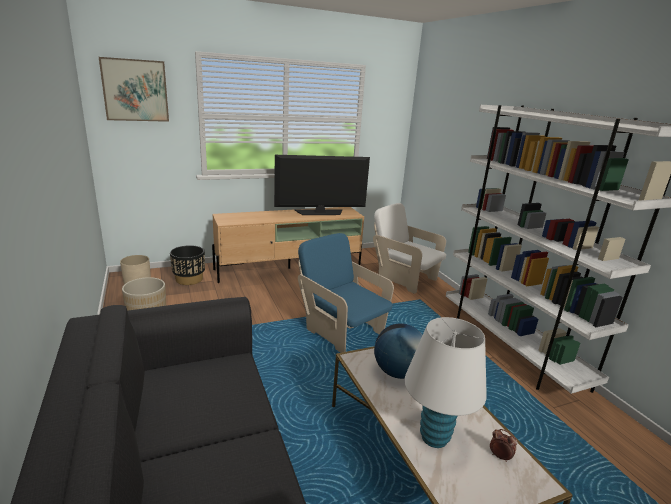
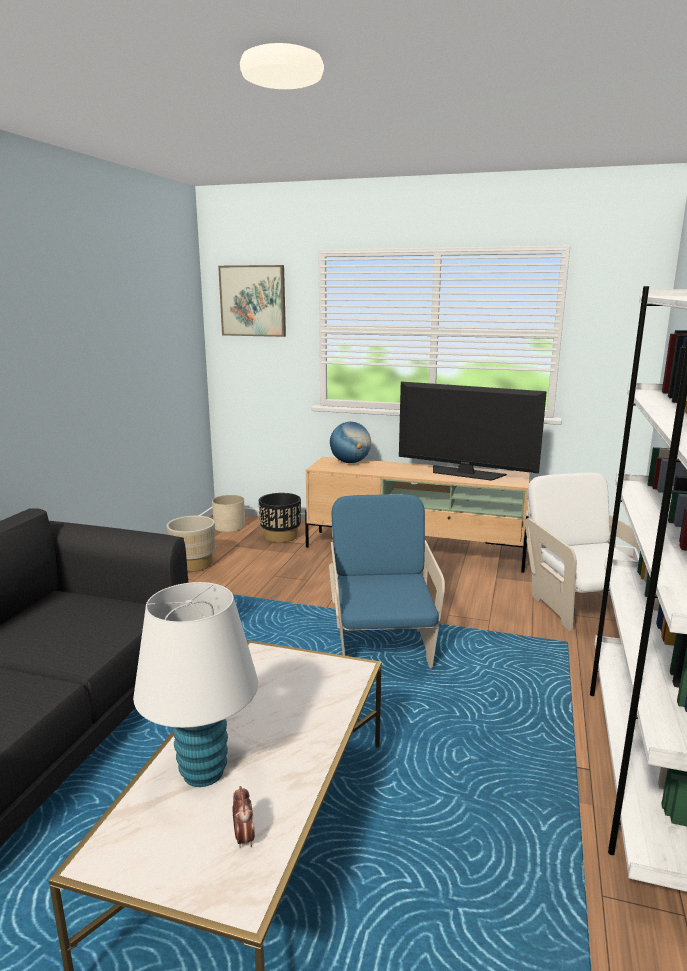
camera: 40 degrees right, 5 degrees down
(398, 372) = (284, 687): globe -> globe (350, 462)

